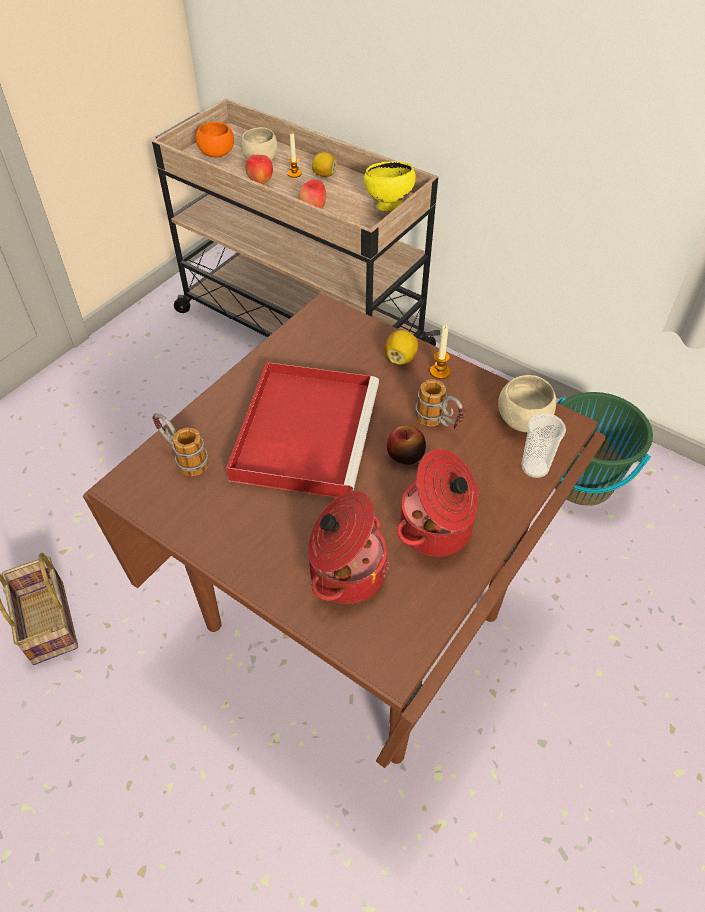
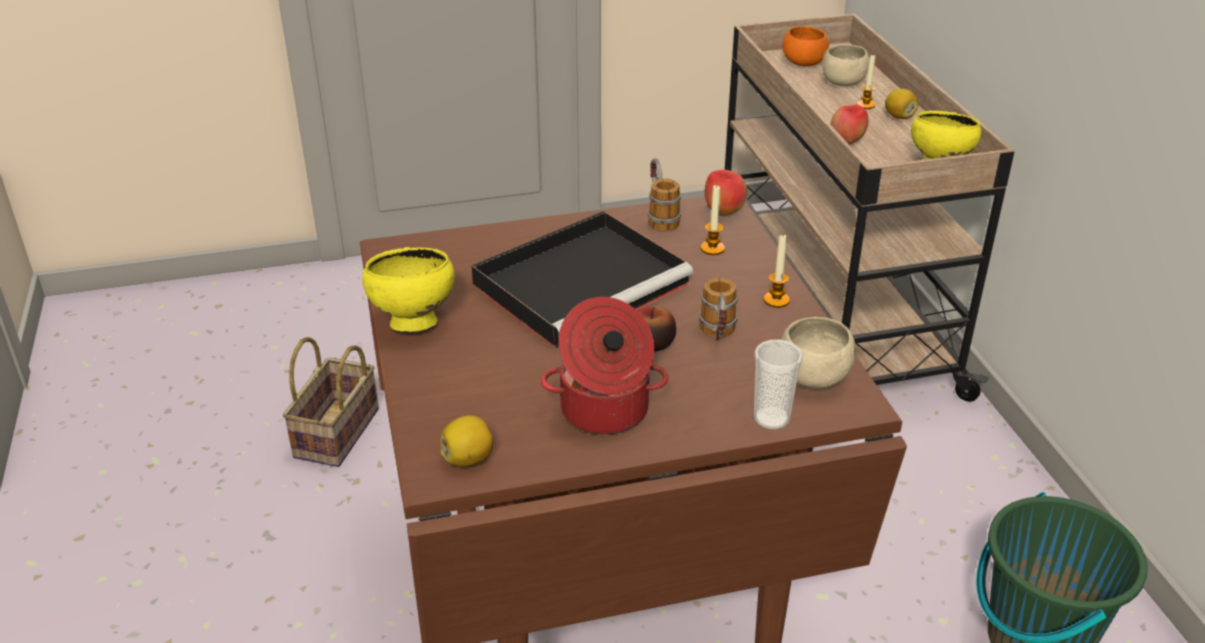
camera: 40 degrees right, 15 degrees down
(183, 458) = (457, 253): mug -> mug (659, 216)
(222, 544) = (412, 323): none -> yellow bowl
(260, 182) = (819, 100): apple -> apple (723, 212)
(305, 430) = (583, 283): red tray -> black tray
(345, 572) = (483, 394): cooking pot -> none
(356, 351) = (712, 248): none -> candle
(400, 358) = (749, 272): lemon -> lemon (469, 459)

